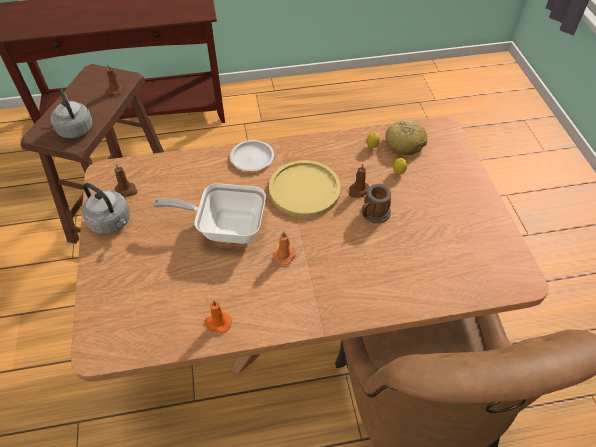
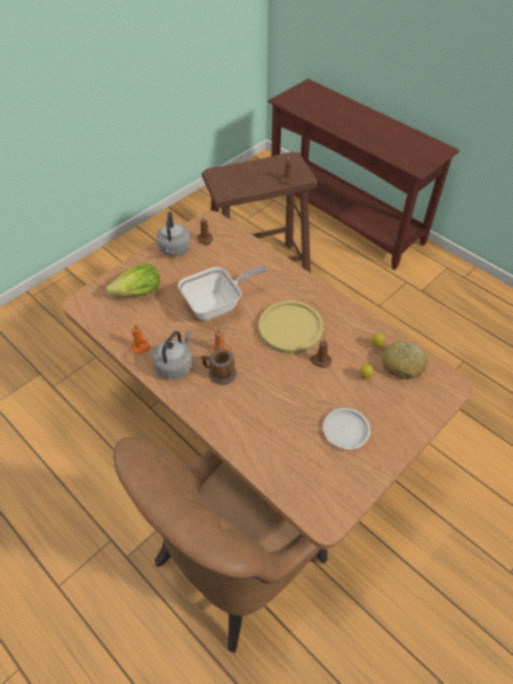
camera: 55 degrees right, 0 degrees up
(75, 128) = (235, 184): grey kettle -> grey kettle (175, 365)
(140, 286) = (138, 293): none -> lettuce
(225, 227) = (217, 305): frying pan -> frying pan turned 90 degrees clockwise
(252, 158) = (293, 282): white plate -> white plate (346, 430)
(373, 214) = (305, 382): mug -> mug (219, 373)

